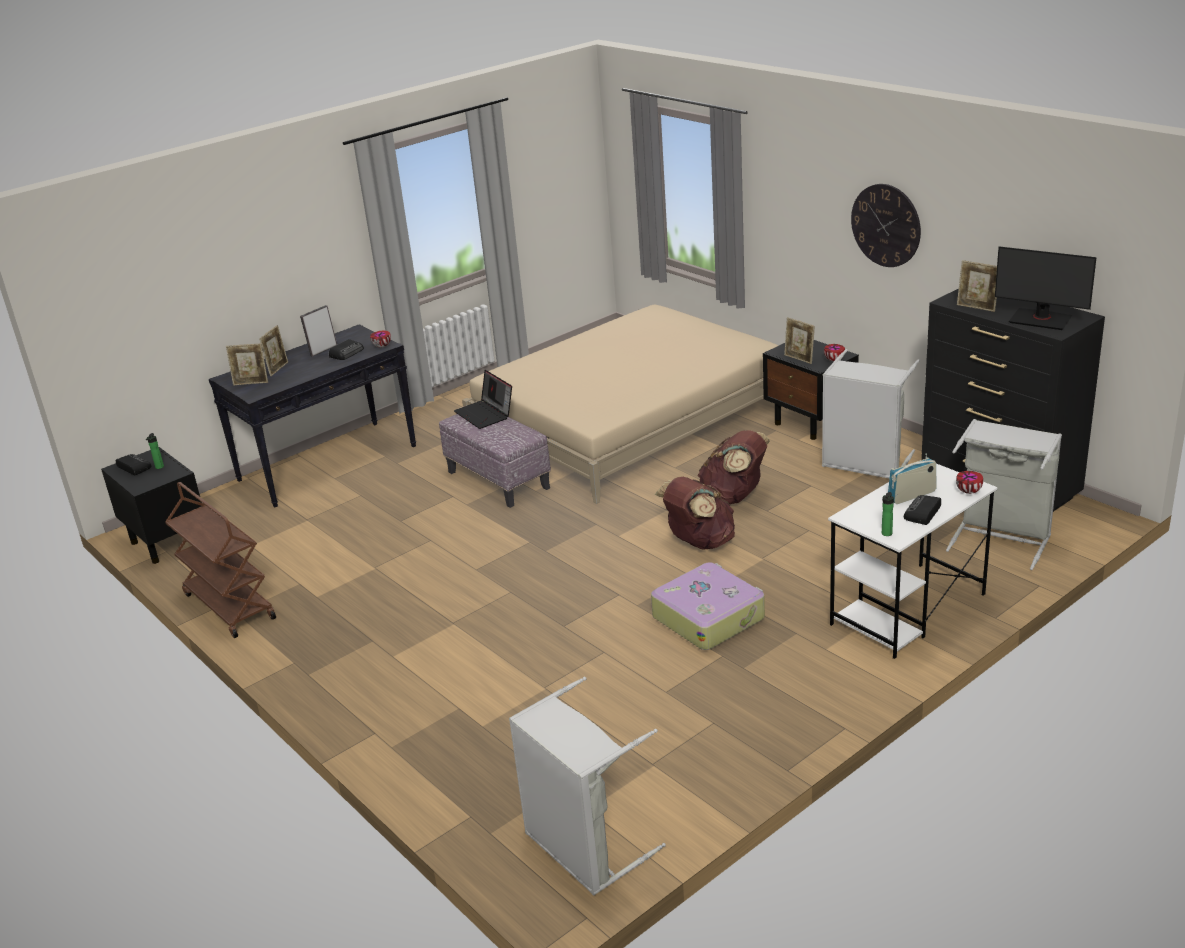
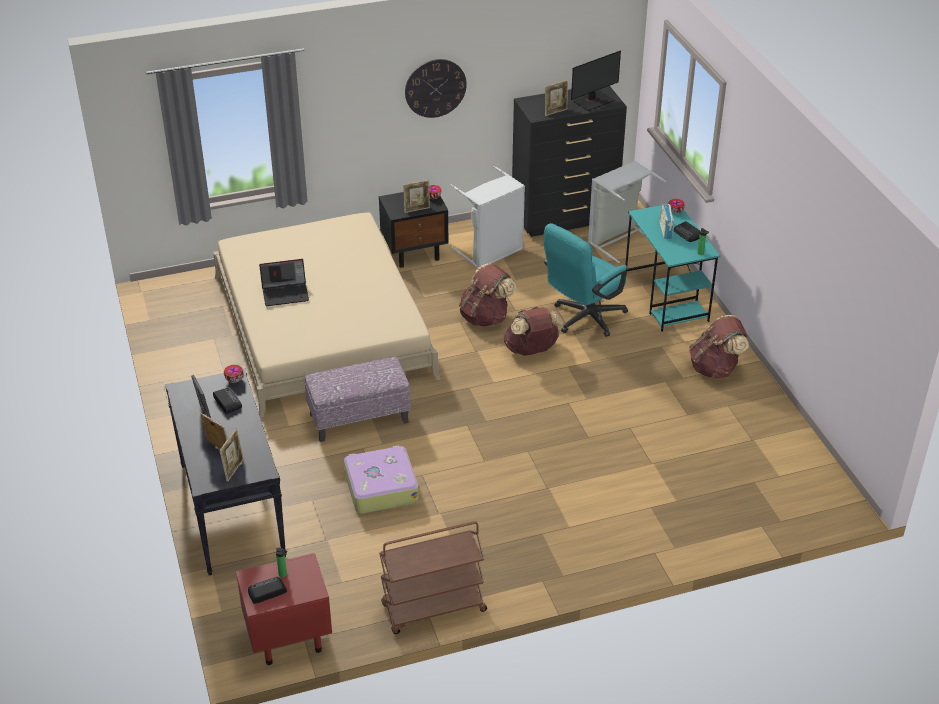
camera: 70 degrees left, 10 degrees up
(166, 542) = (287, 639): black nightstand -> red nightstand
(485, 414) = (334, 375): laptop -> laptop (286, 293)
(583, 848) = (811, 487): grey laundry basket -> none
(708, 617) = (621, 374): suitcase -> suitcase (380, 487)
(788, 691) = (715, 368): none -> brown backpack
(796, 559) = (583, 319): none -> turquoise office chair
(907, 610) = (666, 299): white desk -> turquoise desk

